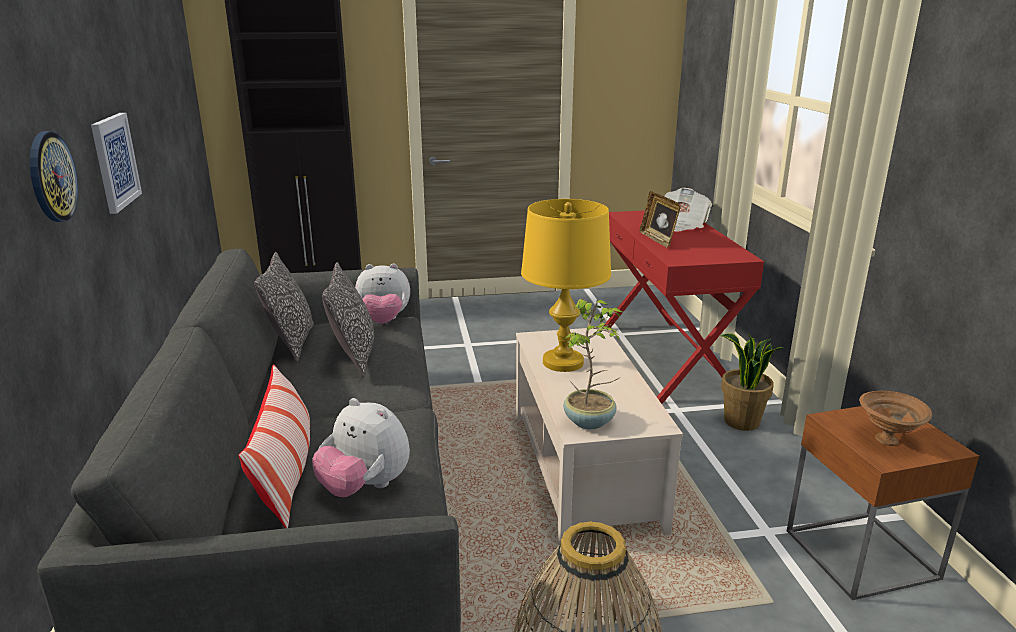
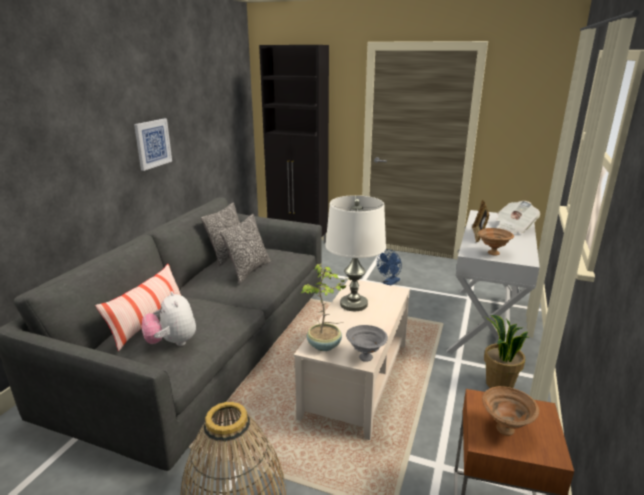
camera: 30 degrees right, 0 degrees up
(51, 177) = (91, 149): wall clock -> none
(384, 321) = (289, 254): plush toy -> none
(507, 339) = (389, 283): none -> blue fan
(562, 362) = (353, 304): yellow table lamp -> white table lamp
(653, 419) = (365, 357): none -> grey bowl
(666, 359) = (486, 324): red console table -> white console table
(699, 256) = (492, 253): none -> brown bowl

